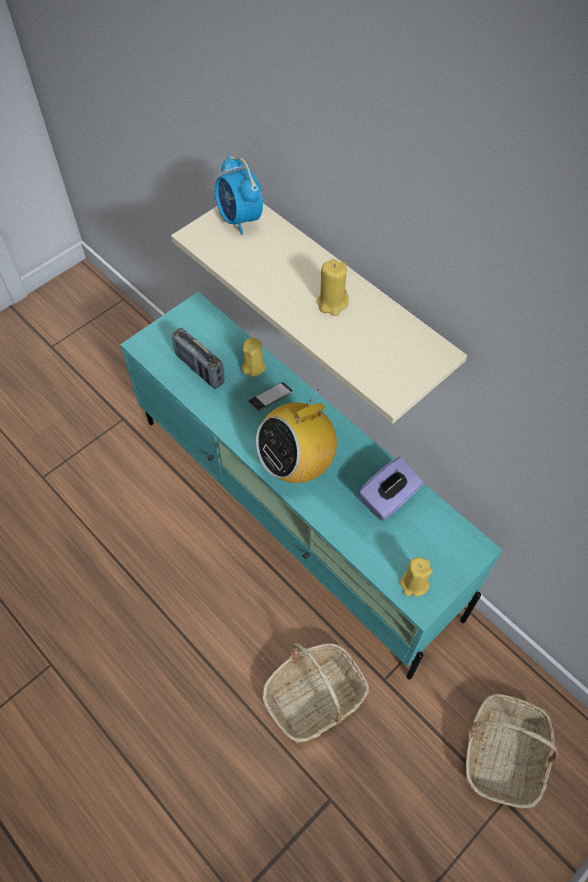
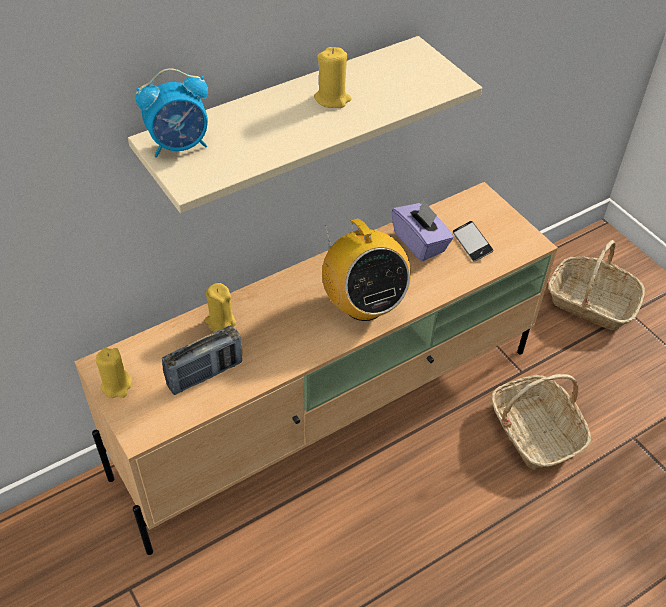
camera: 80 degrees left, 10 degrees down
(270, 398) = (271, 313): phone -> phone (472, 244)
(296, 516) = (331, 411): turquoise tv stand -> beige tv stand
(414, 584) = (512, 244): yellow candle -> yellow candle (116, 386)

